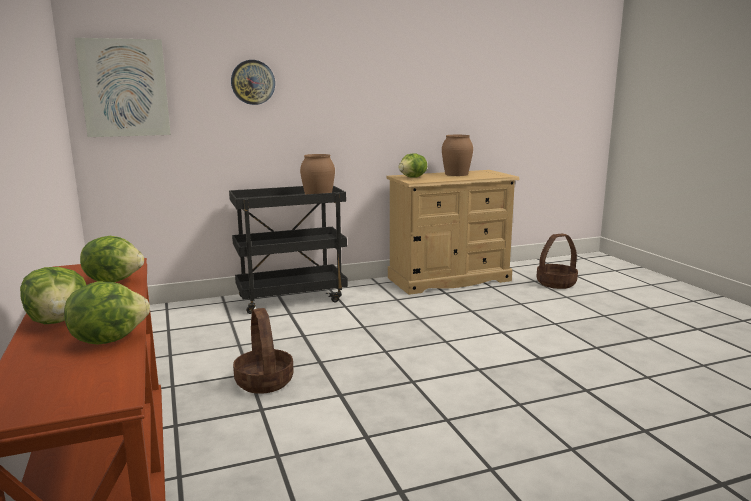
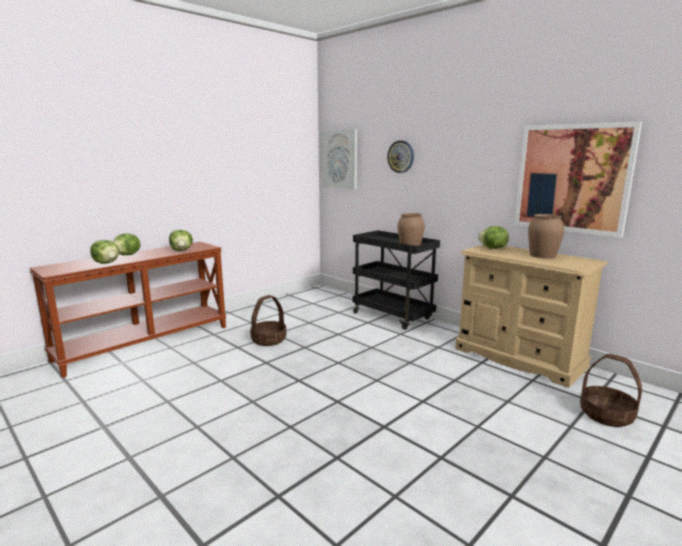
camera: 65 degrees right, 0 degrees up
(455, 100) = (572, 178): none -> picture

